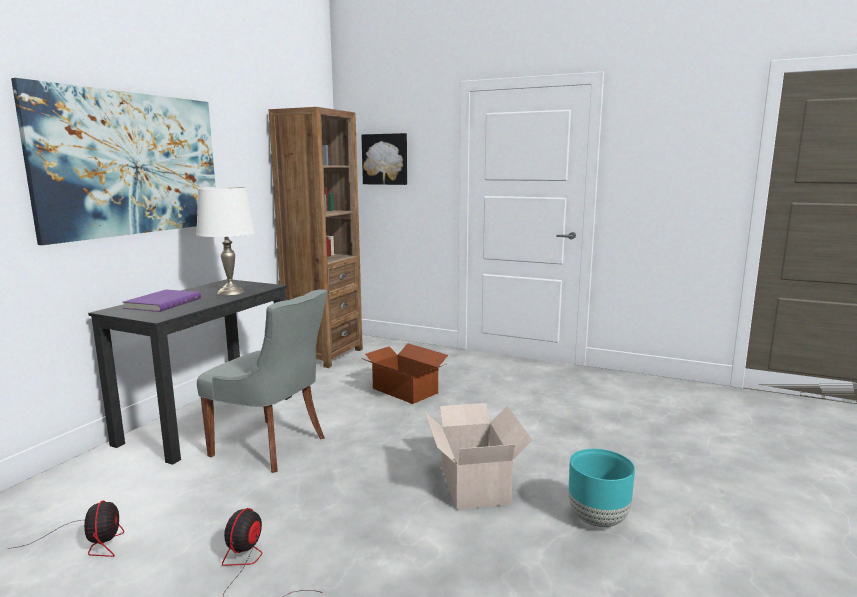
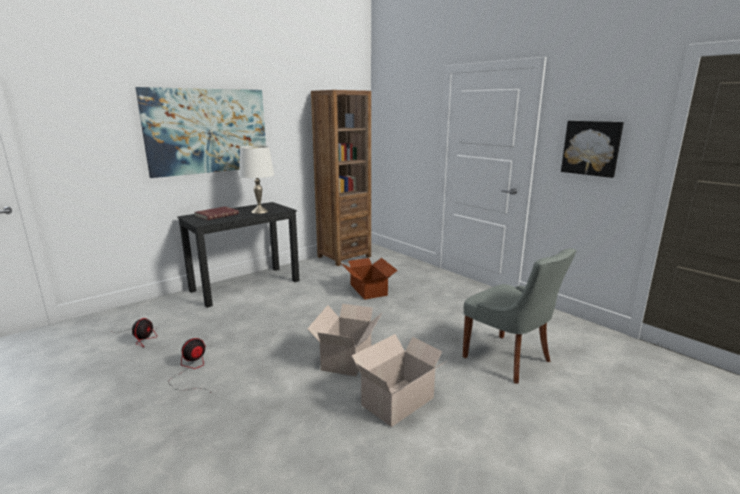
camera: 25 degrees right, 5 degrees up
(162, 303) = (216, 214): purple book -> red book
(272, 446) = (261, 308): grey chair -> grey chair (509, 359)
(385, 159) = (398, 123): picture -> picture (591, 148)
(598, 519) = (399, 401): turquoise planter -> cardboard box

